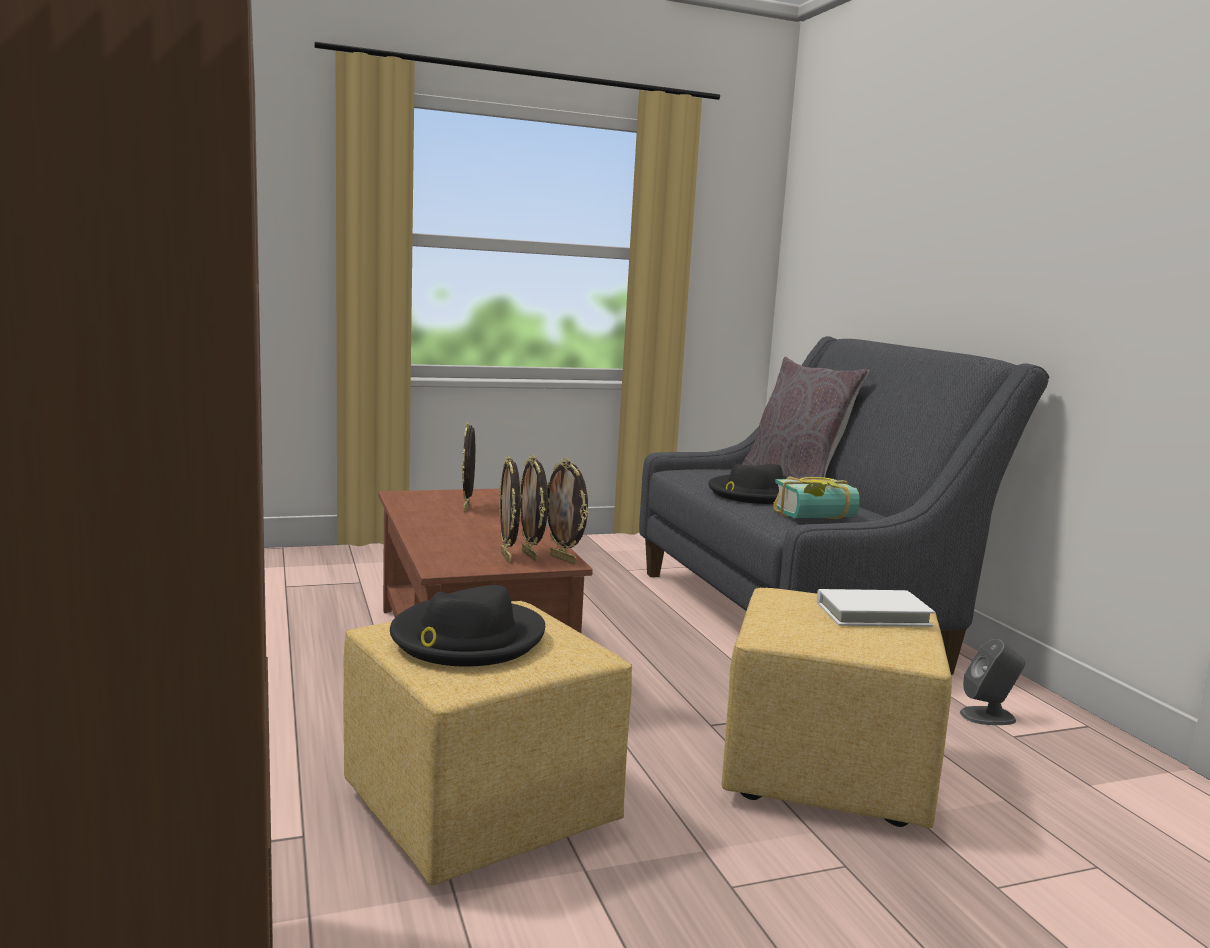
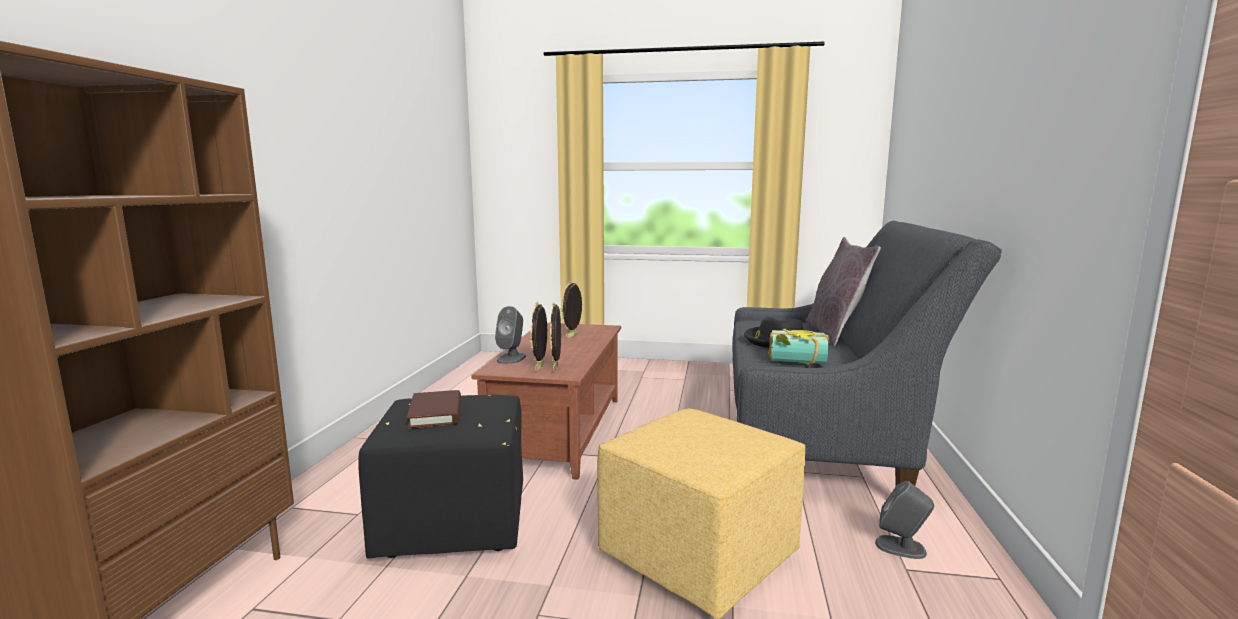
camera: 30 degrees right, 0 degrees up
(439, 548) = (511, 358): none -> grey speaker
(466, 639) = (436, 413): black hat -> brown book
(484, 811) = (456, 525): yellow ottoman -> black ottoman
(564, 559) = (572, 373): picture frame -> none
(872, 614) = (732, 439): white book -> none

